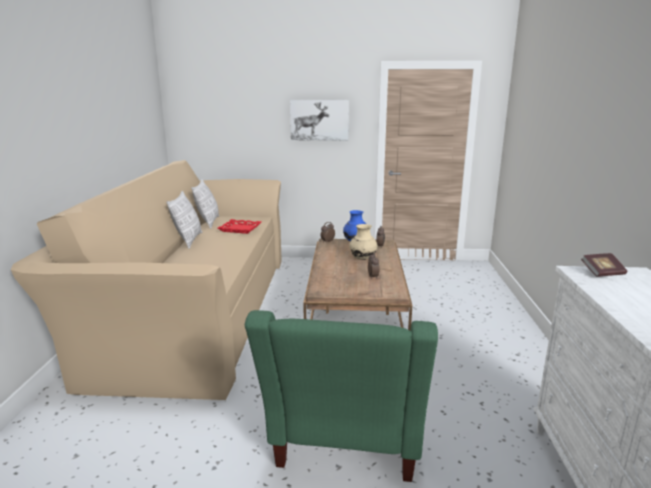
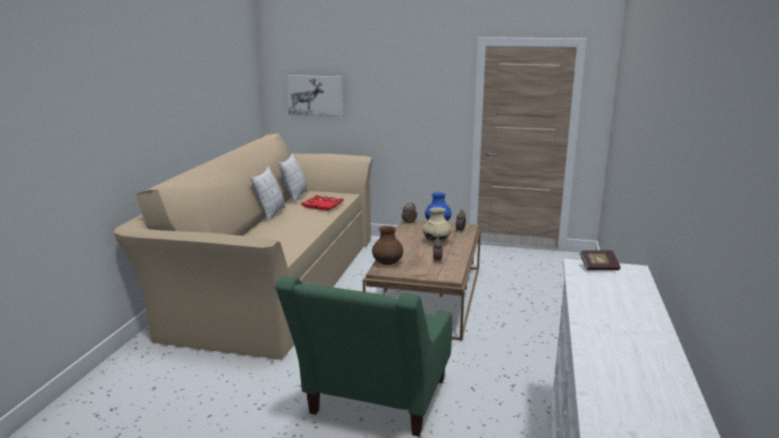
camera: 10 degrees right, 0 degrees up
(319, 120) = (414, 96): picture -> picture (316, 95)
(324, 284) = (387, 263): none -> brown vase

